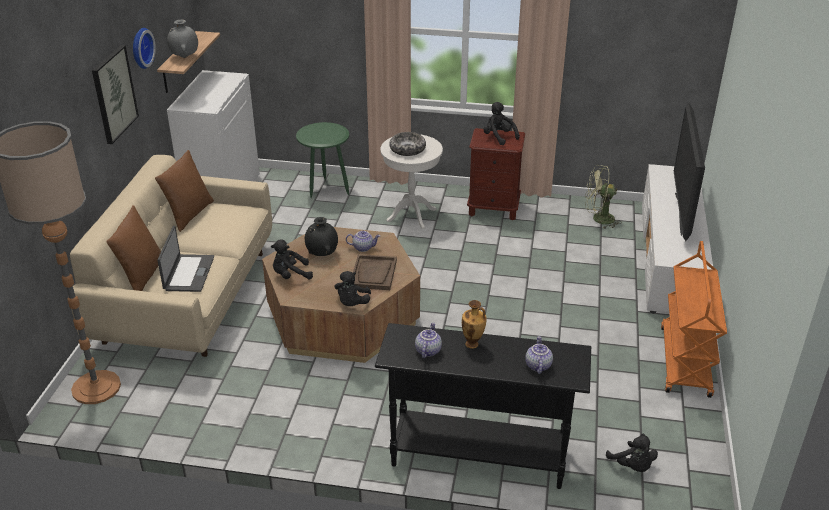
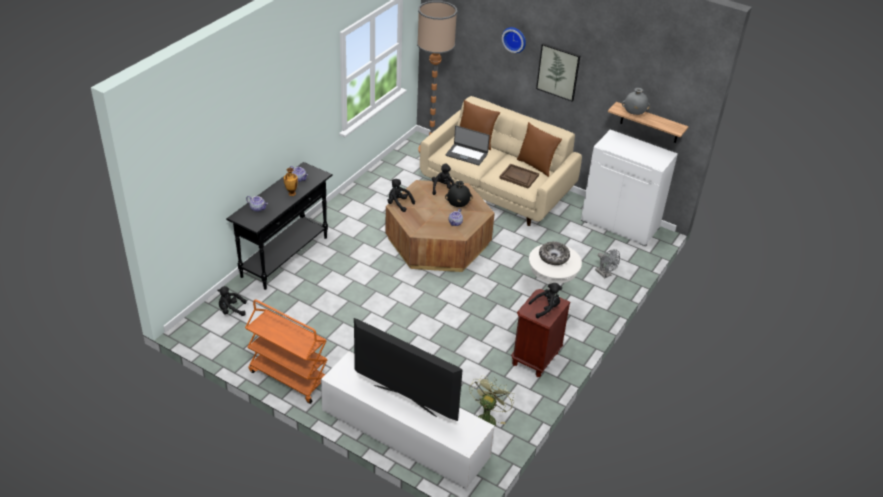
camera: 110 degrees right, 5 degrees up
(140, 48) = (603, 74): wall clock -> wall clock (514, 39)
(326, 191) = (605, 274): green side table -> grey fan
(373, 274) = (423, 219): brown tray -> brown tray (519, 177)

